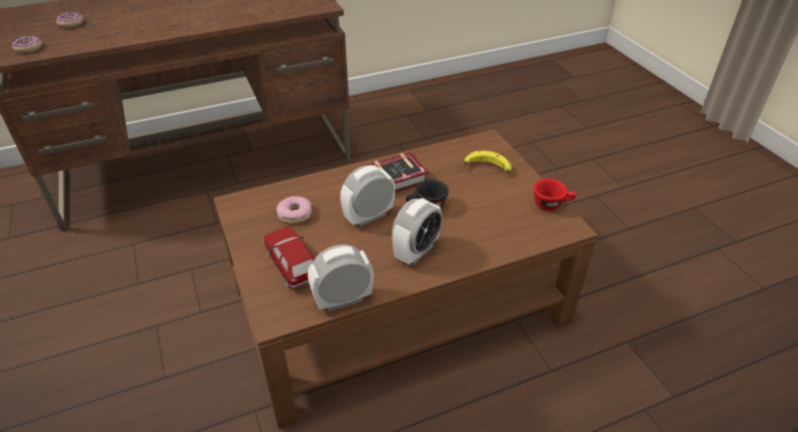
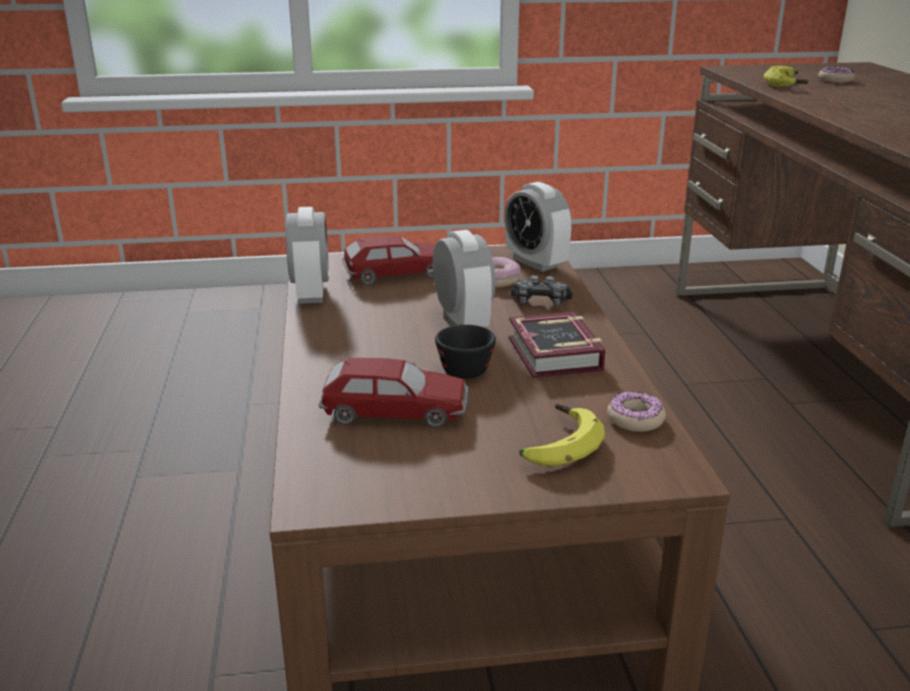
camera: 105 degrees right, 15 degrees down
(28, 48) = (756, 73): donut -> donut (635, 419)
(84, 38) = (789, 84): none -> banana
(328, 191) = (540, 302): none -> game controller
(416, 252) = (361, 345): alarm clock -> alarm clock (535, 263)
(484, 220) = (395, 411): none -> toy car
(552, 204) = (398, 498): red cup -> none

